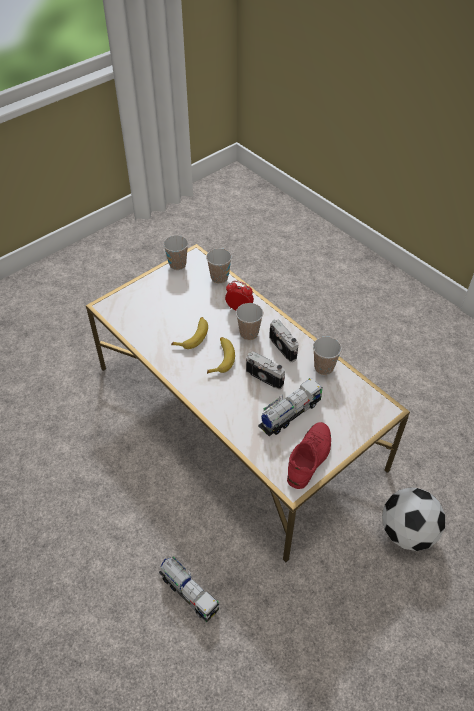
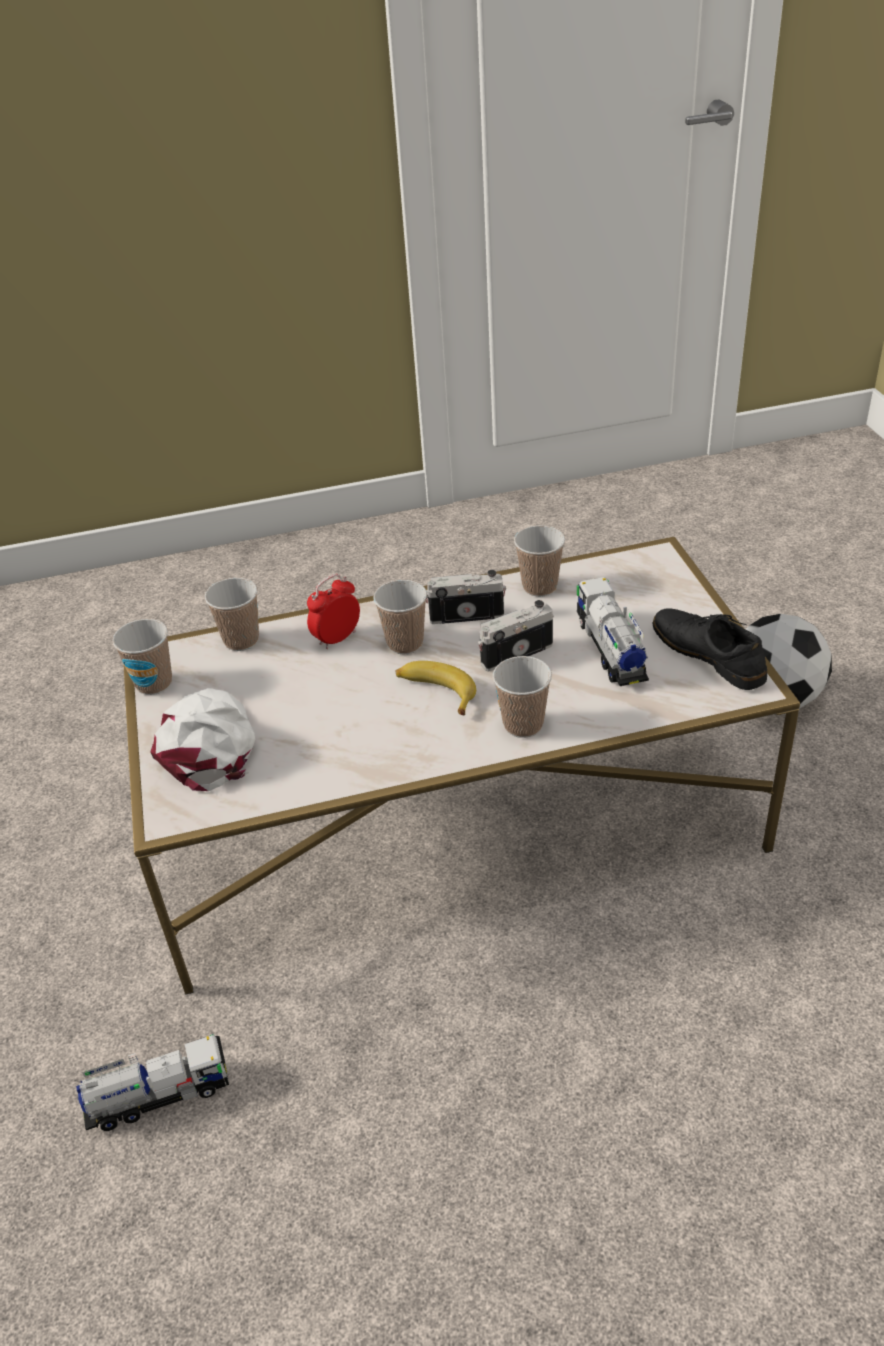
camera: 60 degrees left, 10 degrees down
(150, 298) = (207, 744): none -> white cap
(188, 593) = (784, 1004): toy truck -> toy truck (159, 1096)
(193, 336) = (355, 712): banana -> none
(215, 398) = (523, 725): none -> cup
(309, 457) = (708, 654): red shoe -> black shoe

